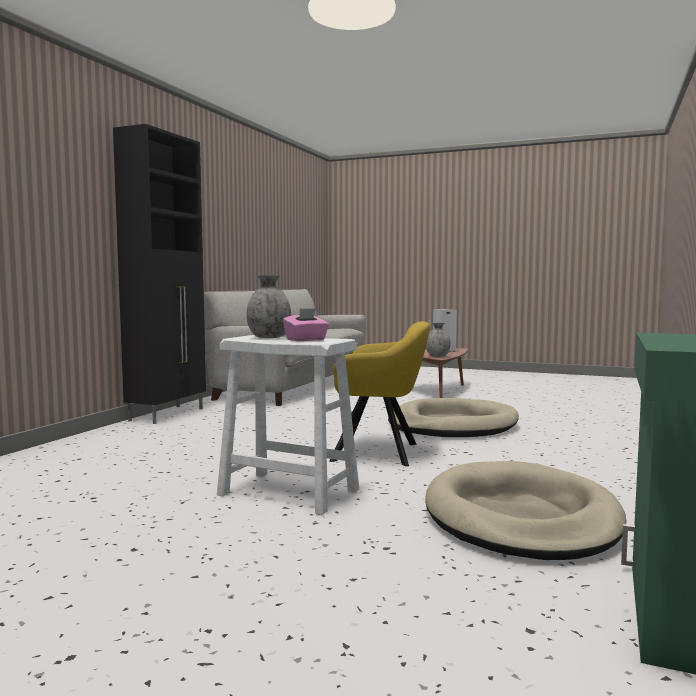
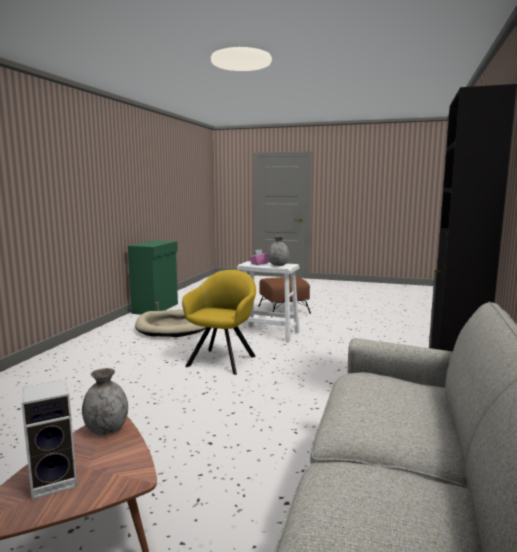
camera: 175 degrees right, 5 degrees up
(173, 585) = (284, 310): none -> brown ottoman
(381, 452) = (223, 359): yellow armchair -> yellow armchair turned 105 degrees clockwise
(452, 425) = (151, 397): beige dog bed -> none

